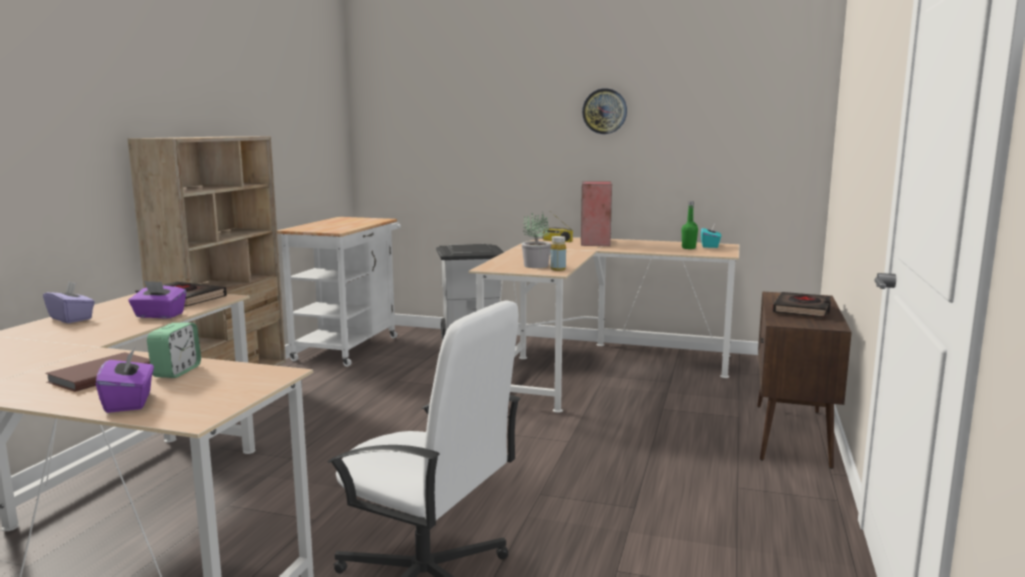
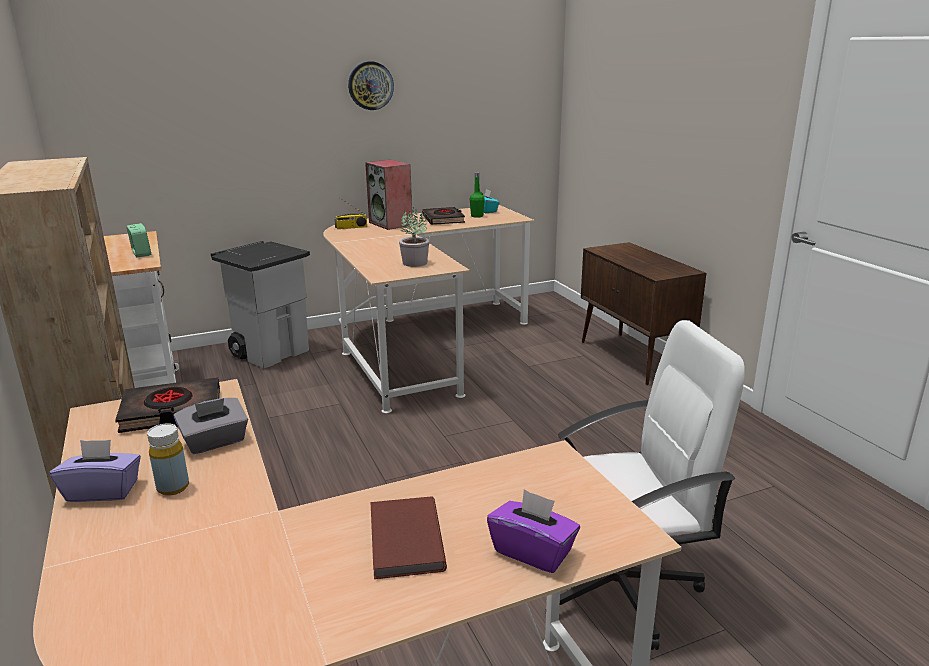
camera: 40 degrees left, 10 degrees up
(159, 315) = (215, 442): purple tissue box -> grey tissue box
(176, 371) = (465, 498): alarm clock -> alarm clock (141, 254)
(558, 269) = (443, 263): yellow bottle -> yellow bottle (173, 487)
(802, 310) = (643, 260): black book -> black book (443, 219)

